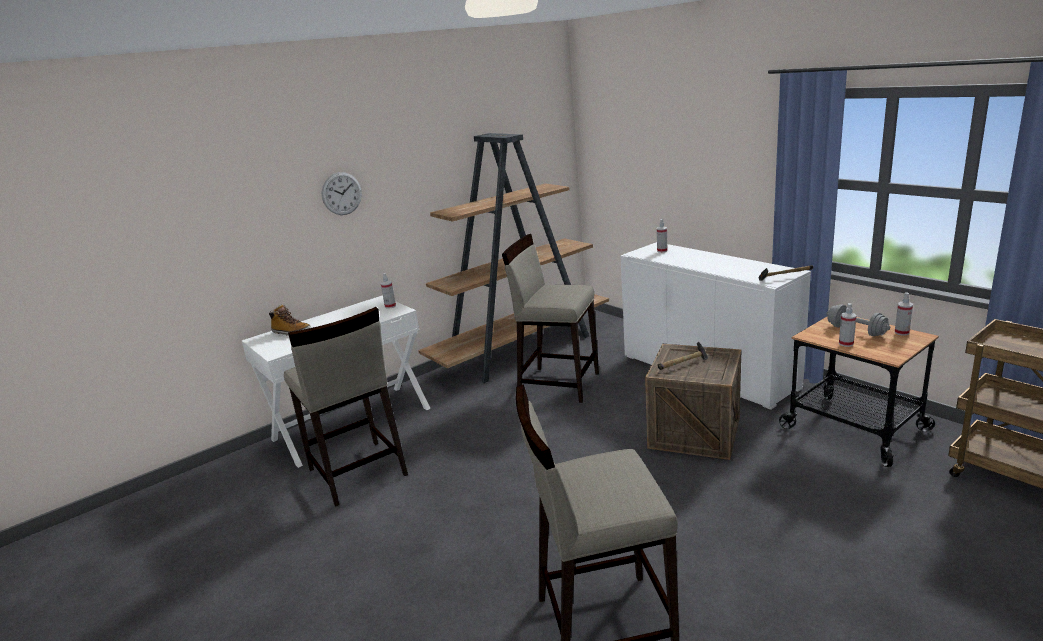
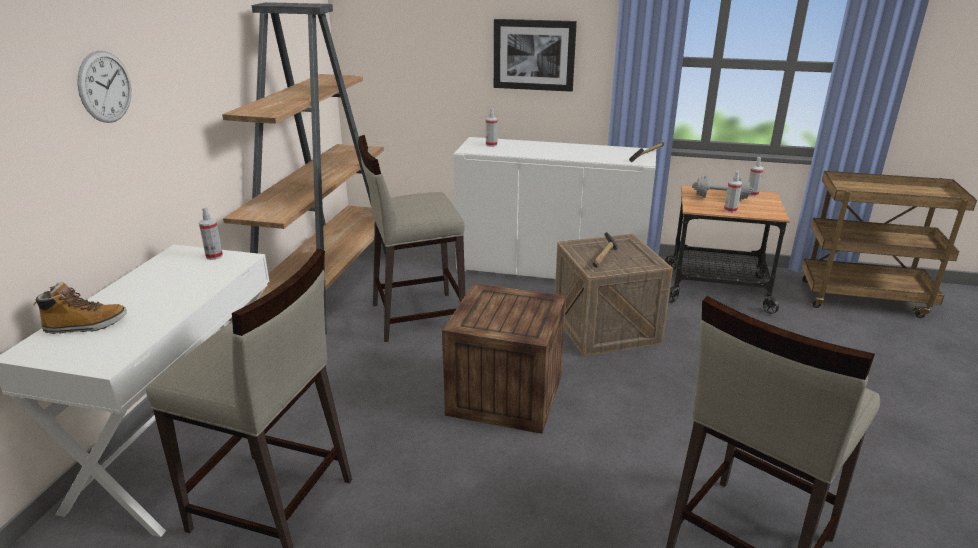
camera: 40 degrees left, 5 degrees up
(555, 456) = (505, 394): none -> crate
(715, 172) = (534, 55): none -> picture

